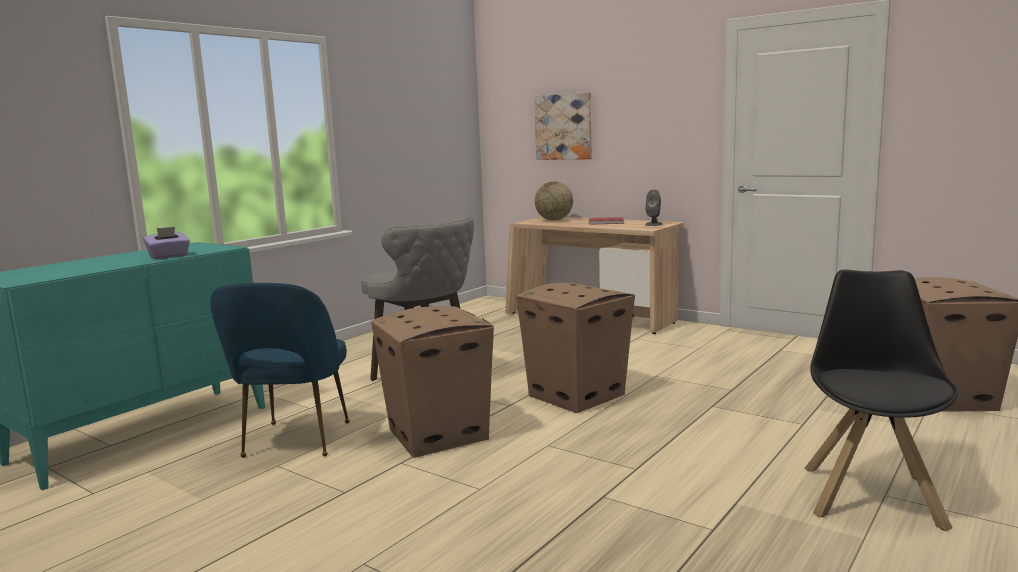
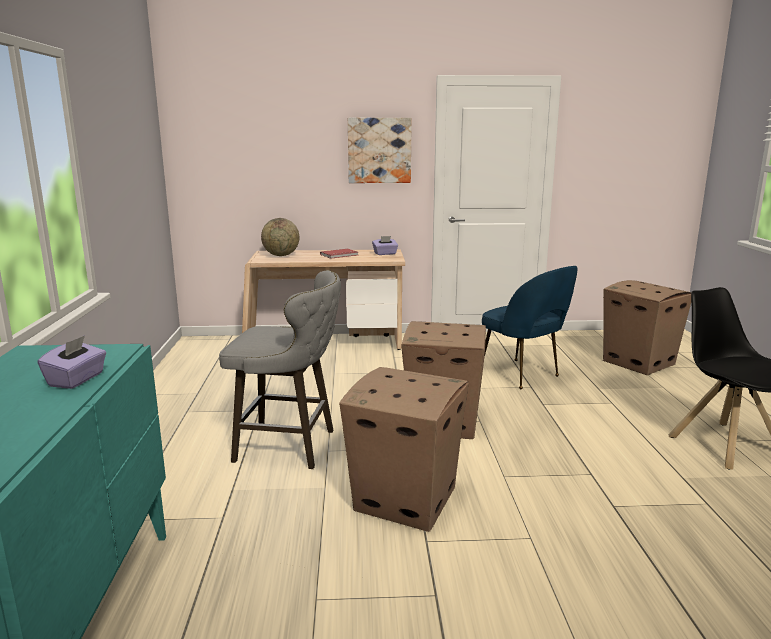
camera: 40 degrees left, 5 degrees up
(294, 443) = (284, 566): blue chair -> blue chair (523, 376)
(564, 127) = (273, 162): picture -> picture (379, 150)
(653, 224) = (385, 254): grey speaker -> purple tissue box

